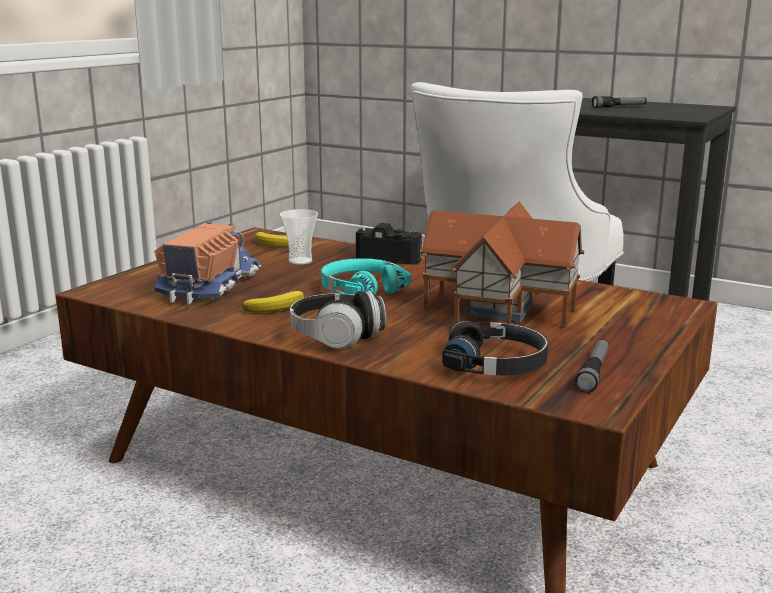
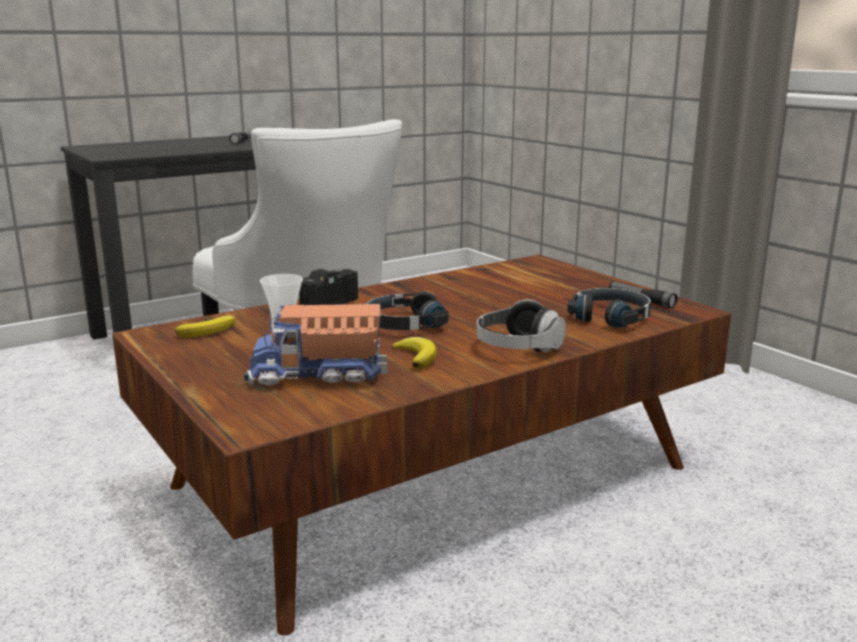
camera: 65 degrees left, 0 degrees up
(208, 287) = (317, 375): toy truck -> toy truck turned 45 degrees counterclockwise
(361, 289) = (403, 324): turquoise headphones -> black headphones
(497, 309) = (500, 297): toy house -> none

